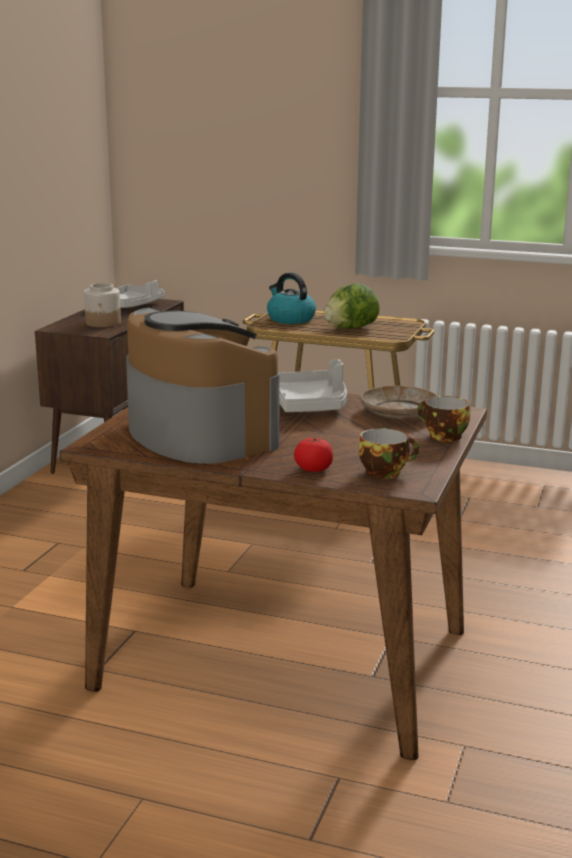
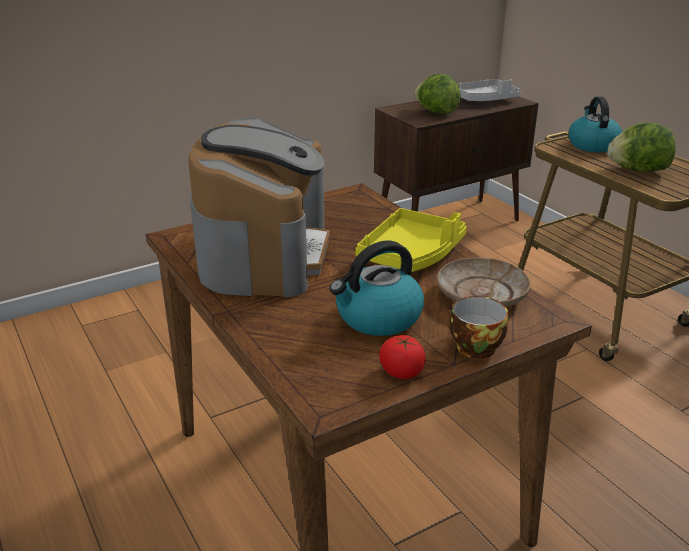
camera: 40 degrees right, 10 degrees up
(103, 323) = (436, 112): jar -> lettuce
(310, 404) = (412, 254): grey tray -> yellow tray
(313, 469) = (279, 335): tomato -> tomato (402, 372)
(358, 441) = (377, 318): none -> kettle
(385, 472) = (334, 369): cup -> none

